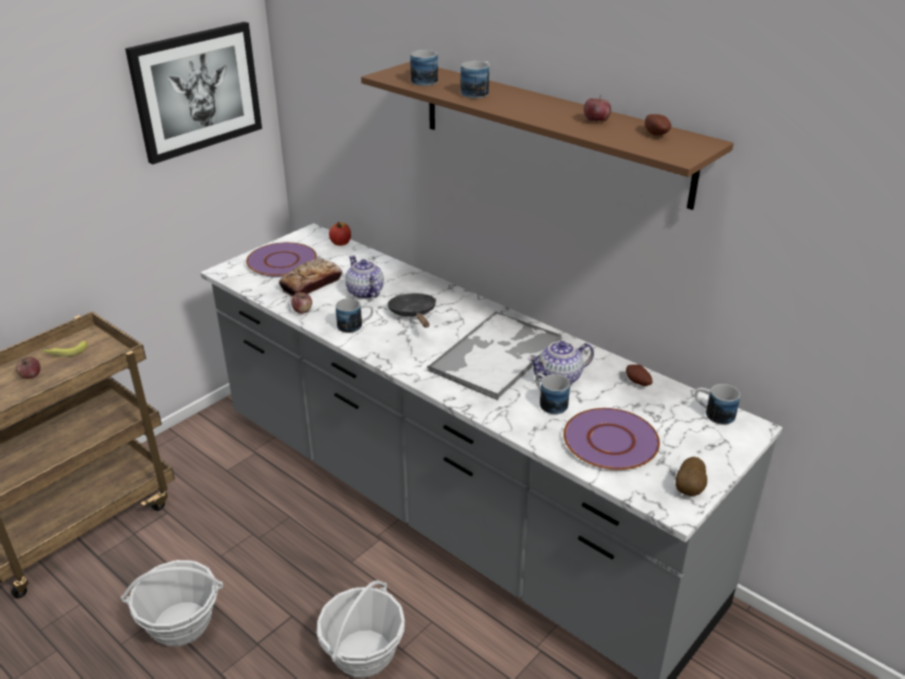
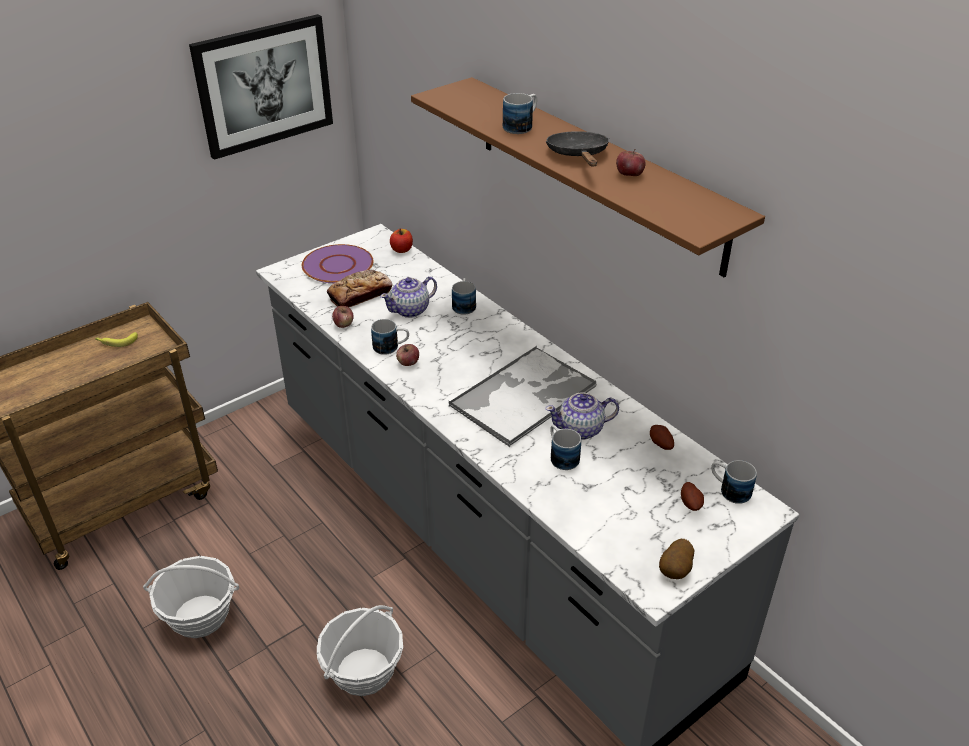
camera: 10 degrees right, 5 degrees up
(30, 376) = (80, 364): apple -> apple (408, 363)
(365, 293) = (410, 310): teapot -> teapot turned 105 degrees counterclockwise
(413, 314) = (453, 340): black frying pan -> black frying pan (578, 155)
(423, 80) = (472, 105): mug -> mug (464, 305)
(611, 440) = (611, 506): purple plate -> none
(656, 134) = (686, 198): potato -> potato (691, 503)

